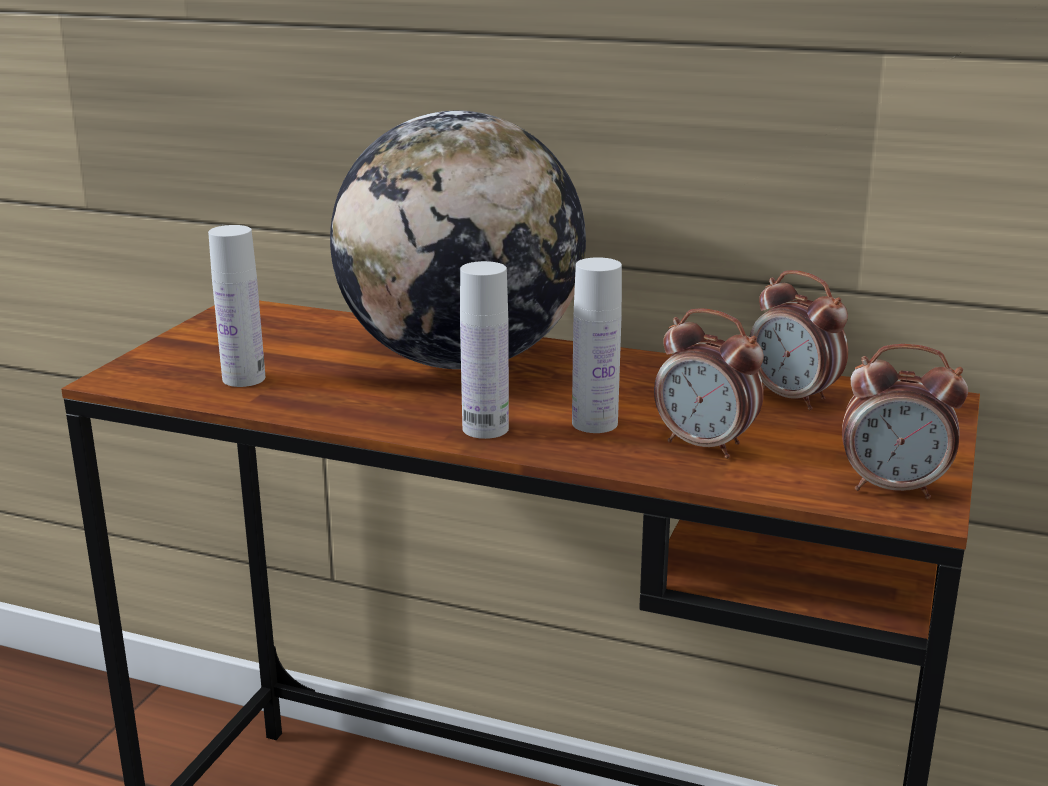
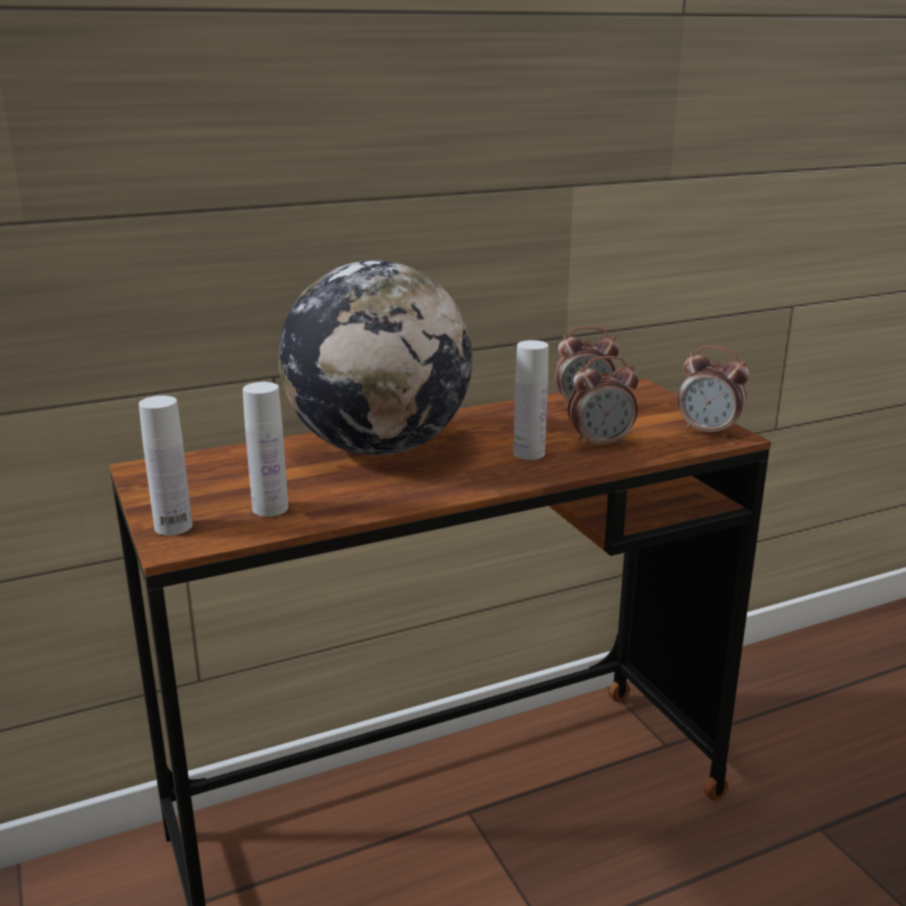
camera: 45 degrees left, 0 degrees up
(485, 429) = (484, 478): white bottle -> white bottle (173, 527)
(893, 488) = (708, 432): alarm clock -> alarm clock turned 60 degrees clockwise

